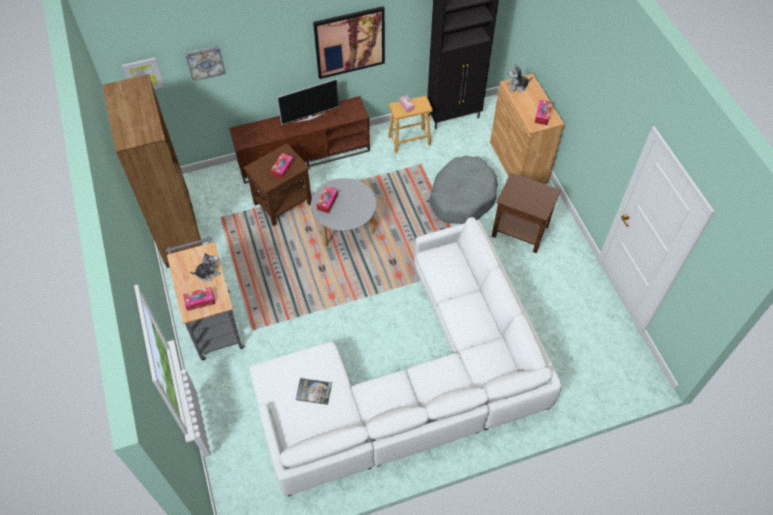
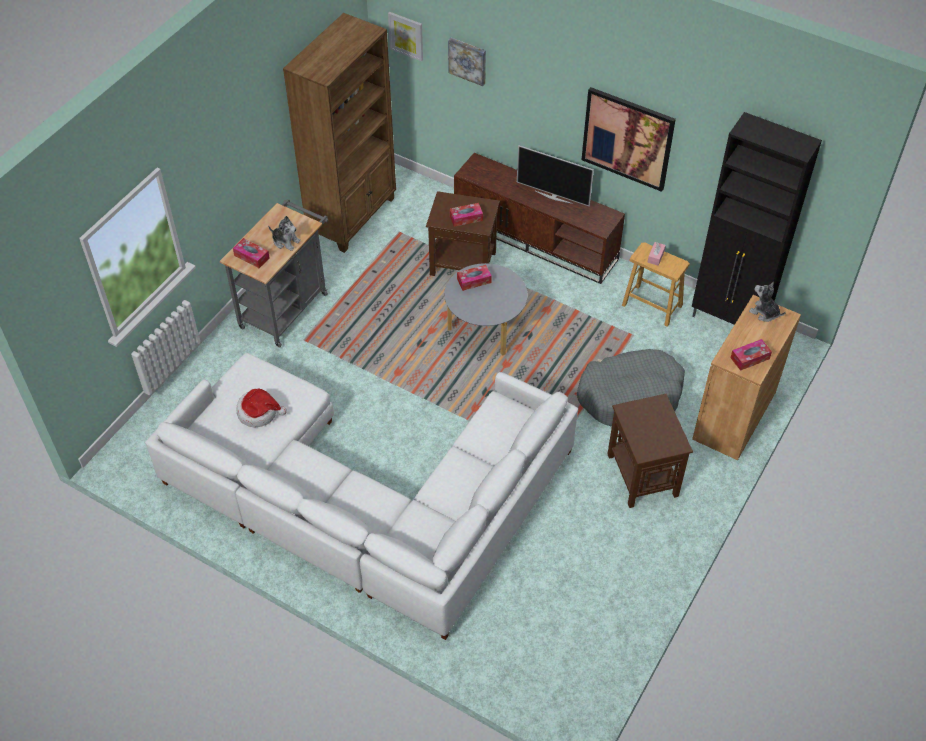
camera: 50 degrees right, 5 degrees down
(314, 391) = (259, 412): book -> hat

